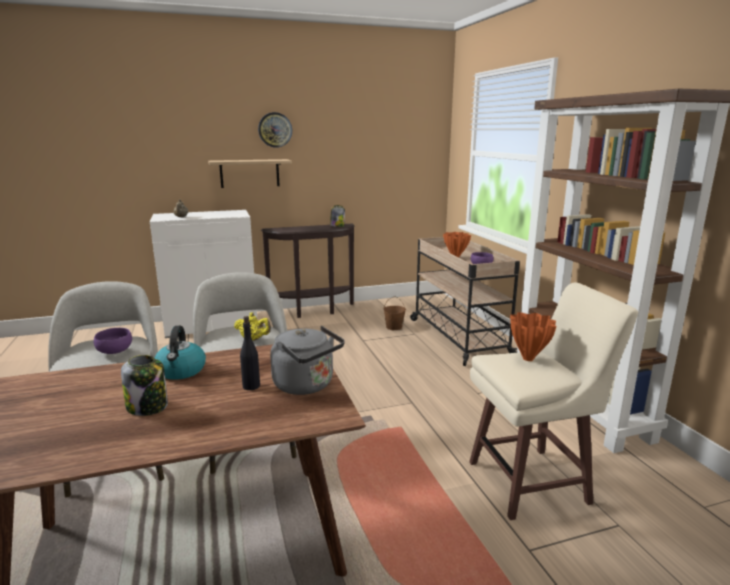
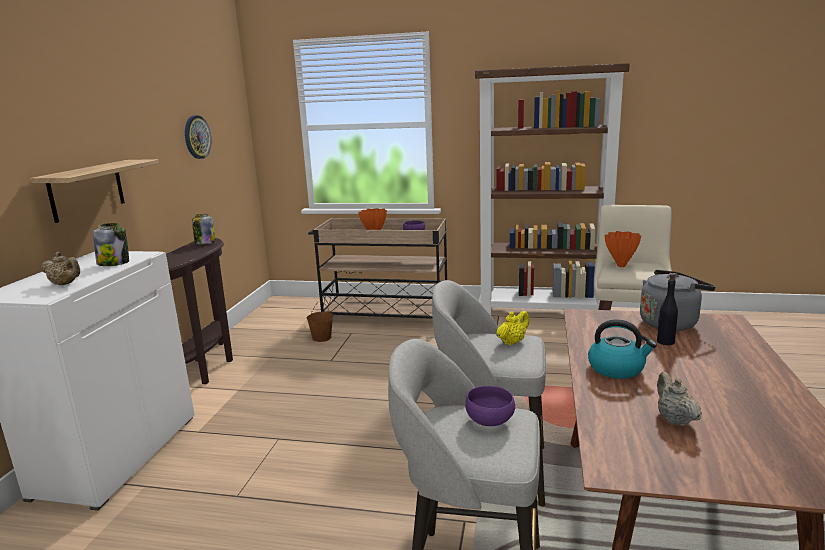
camera: 60 degrees left, 0 degrees up
(86, 398) = (674, 419): none -> beige teapot
(148, 407) = (700, 387): jar -> jar (114, 263)
(275, 130) = (104, 116): wall clock -> wall clock (197, 137)

